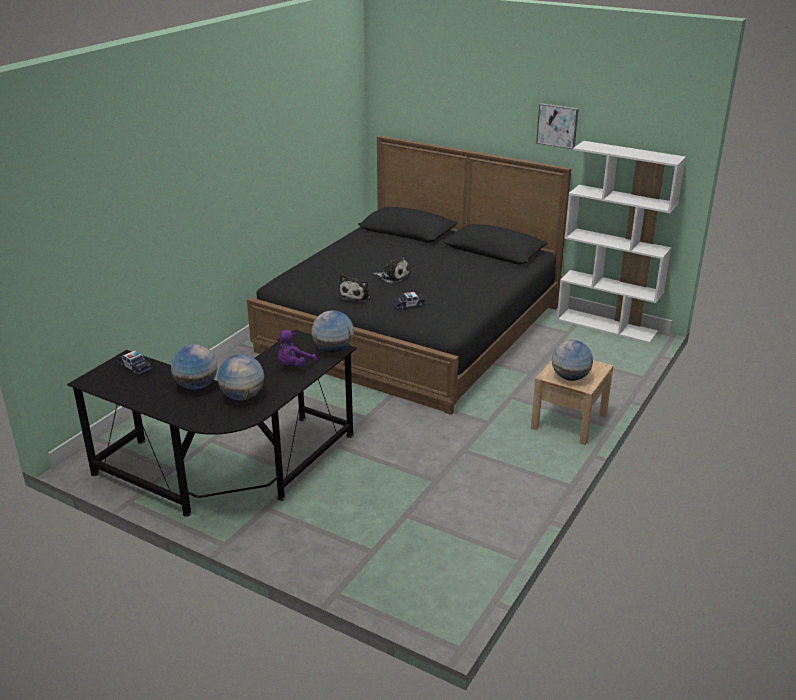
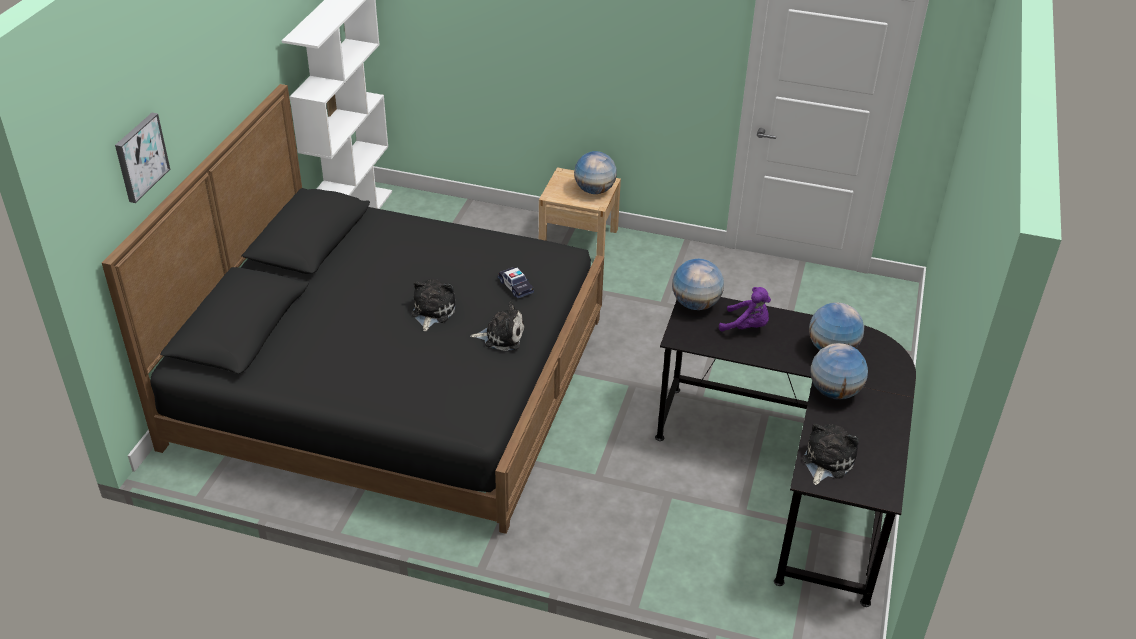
camera: 105 degrees left, 10 degrees up
(135, 367) = (826, 461): toy car -> plush toy
(557, 125) = (257, 44): picture -> picture (140, 157)

